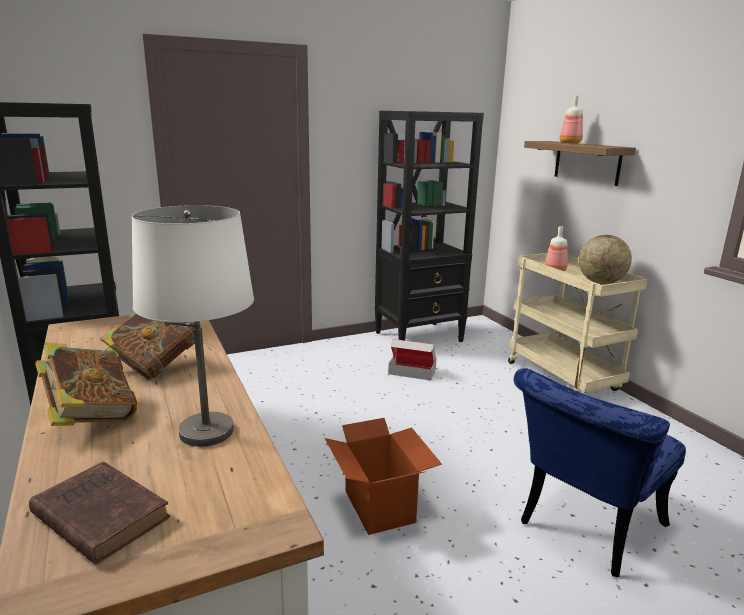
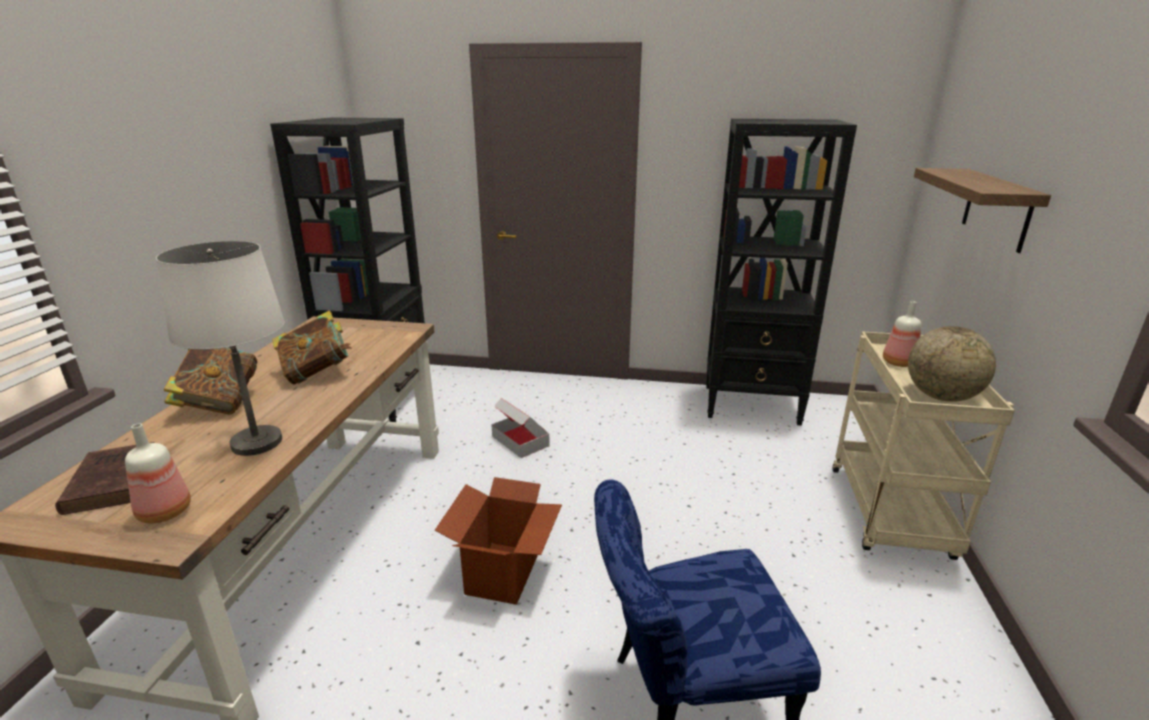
camera: 35 degrees right, 5 degrees up
(412, 371) = (697, 443): cardboard box -> cardboard box (520, 441)
(570, 143) = (969, 177): bottle -> bottle (163, 513)

